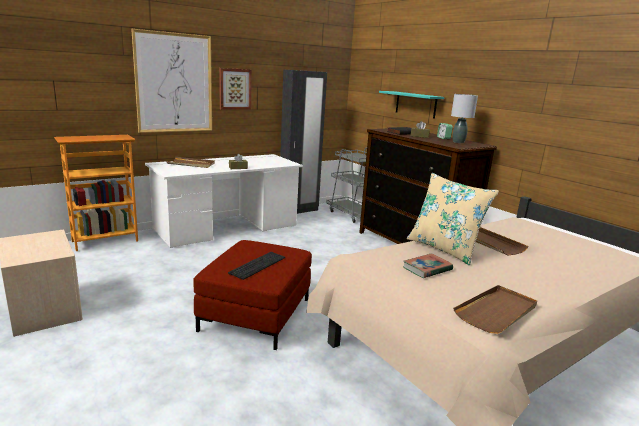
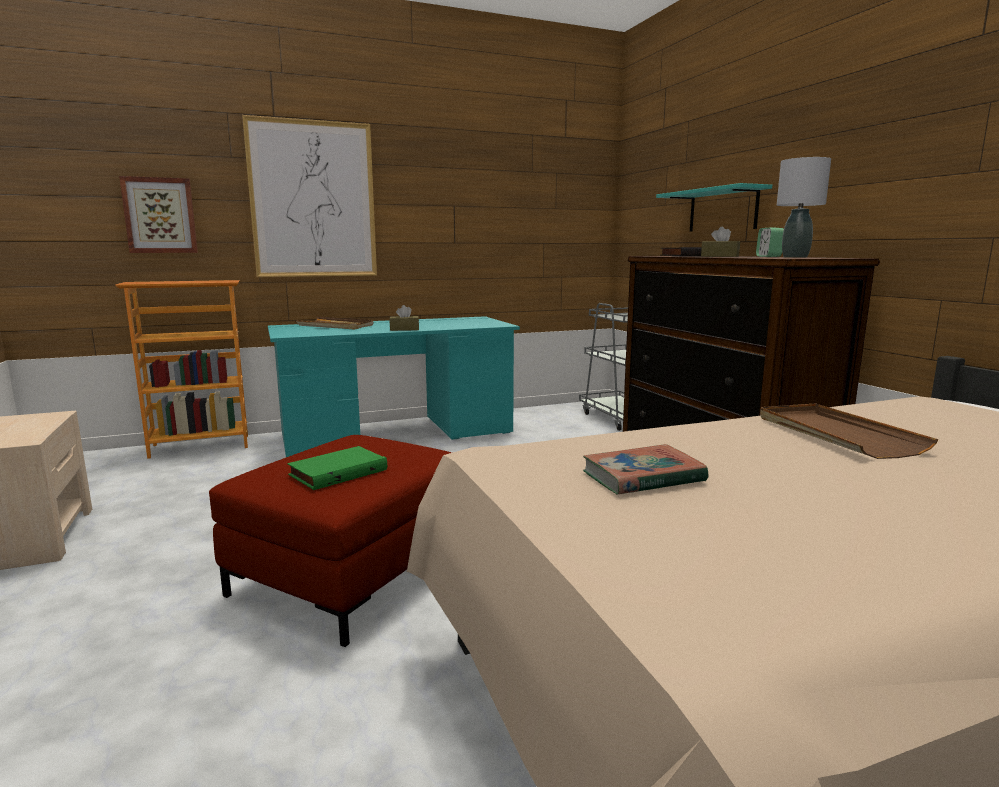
camera: 15 degrees right, 5 degrees down
(226, 227) = (397, 433): white desk -> turquoise desk
(235, 89) = (414, 209): picture -> picture (160, 215)
(257, 264) = (338, 472): keyboard -> green book
(298, 210) = (530, 412): black wardrobe -> none
(444, 249) = (714, 442): beige pillow -> none
(497, 311) = (789, 588): brown tray -> none

